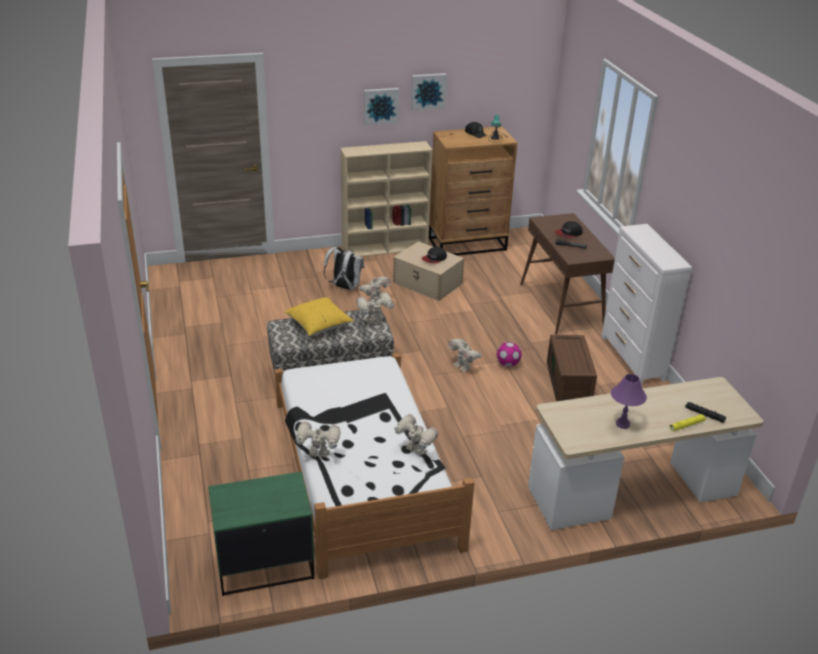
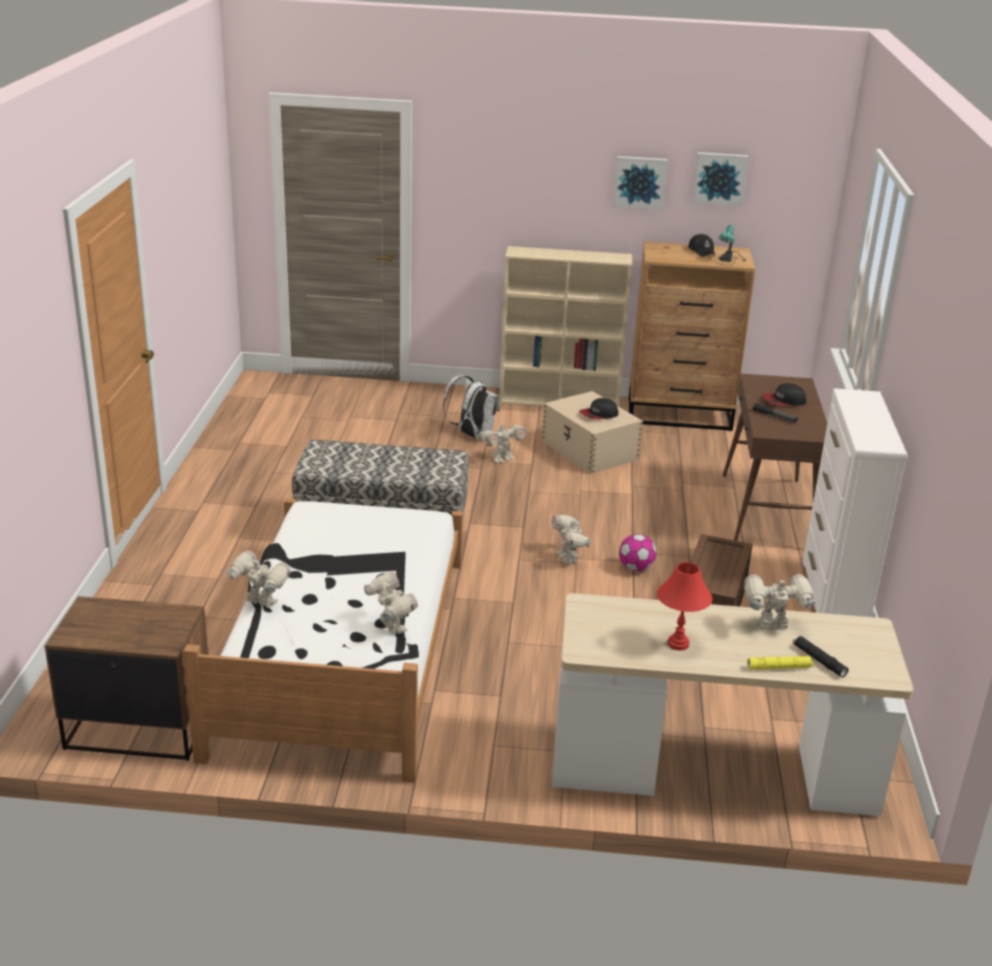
camera: 20 degrees right, 5 degrees down
(264, 565) = (138, 728): green nightstand -> brown nightstand
(319, 325) = (371, 456): yellow pillow -> none
(374, 322) = (447, 466): toy robot -> toy robot (772, 627)
(380, 105) = (570, 194): picture -> picture (719, 178)
(622, 424) = (678, 644): purple table lamp -> red table lamp

